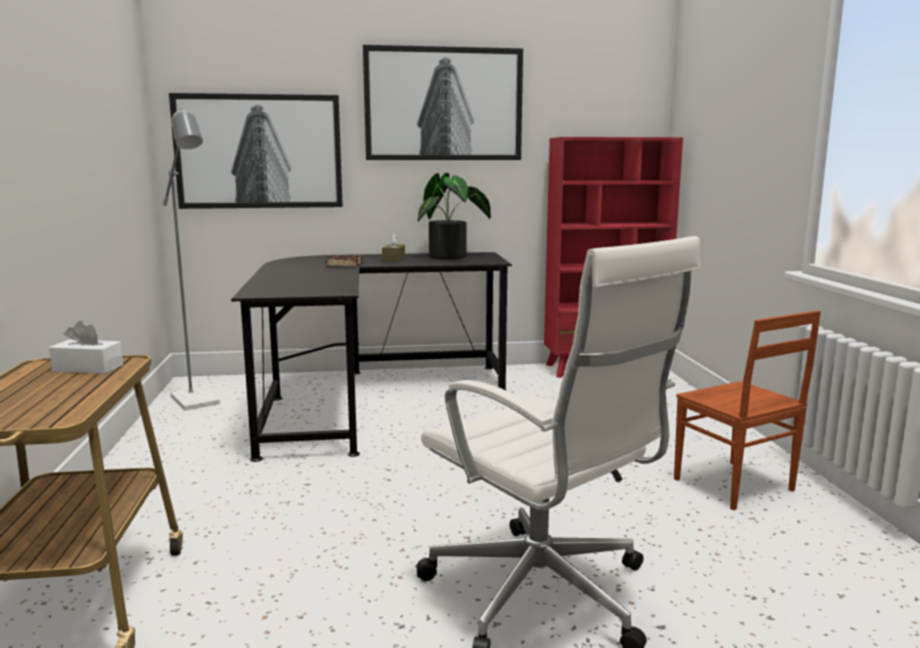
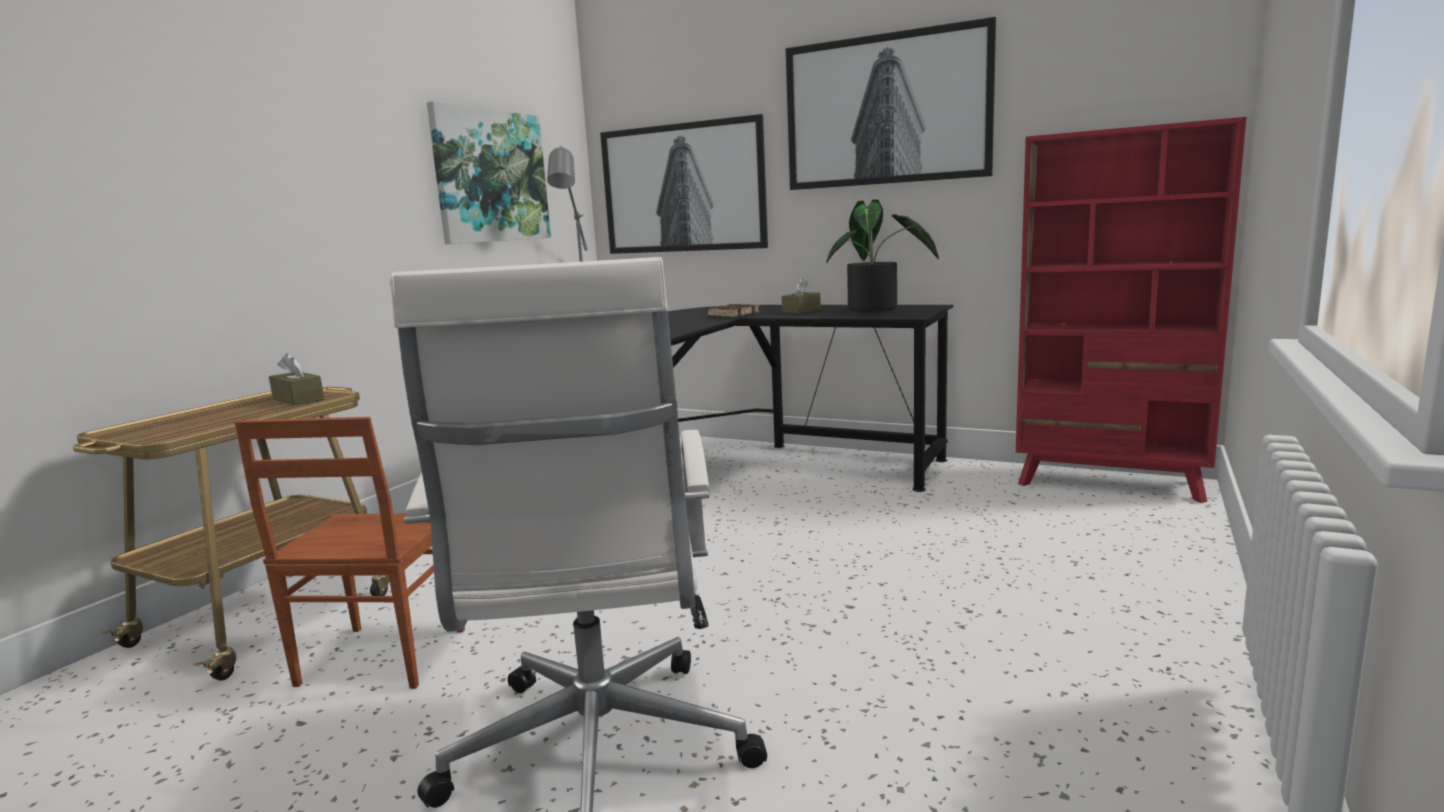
camera: 35 degrees right, 0 degrees up
(88, 368) = (298, 399): white tissue box -> brown tissue box
(104, 132) = (490, 176): none -> picture
(733, 486) = (1079, 697): brown chair -> brown chair (379, 658)

